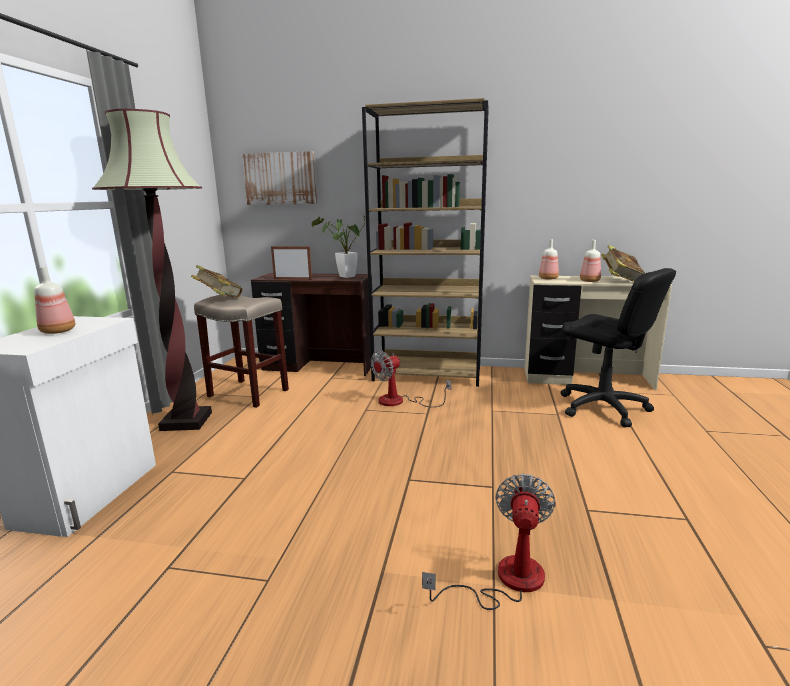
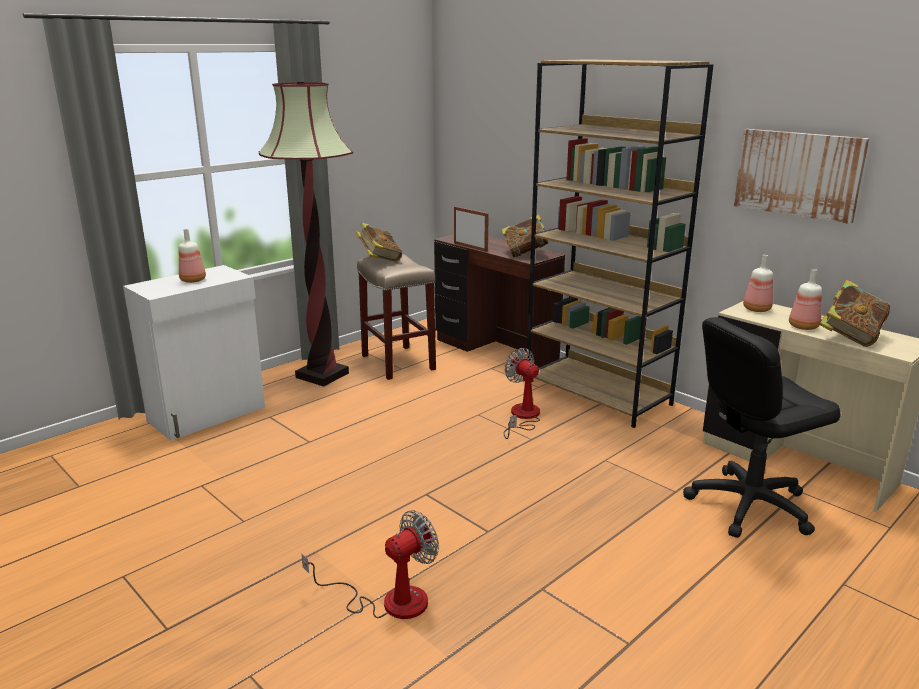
camera: 35 degrees right, 5 degrees up
(280, 179) = (488, 125): picture -> picture (798, 174)
(344, 277) = (525, 254): potted plant -> book
(400, 401) = (522, 417): fan -> fan turned 60 degrees clockwise
(602, 407) = (748, 505): black office chair -> black office chair turned 75 degrees clockwise

